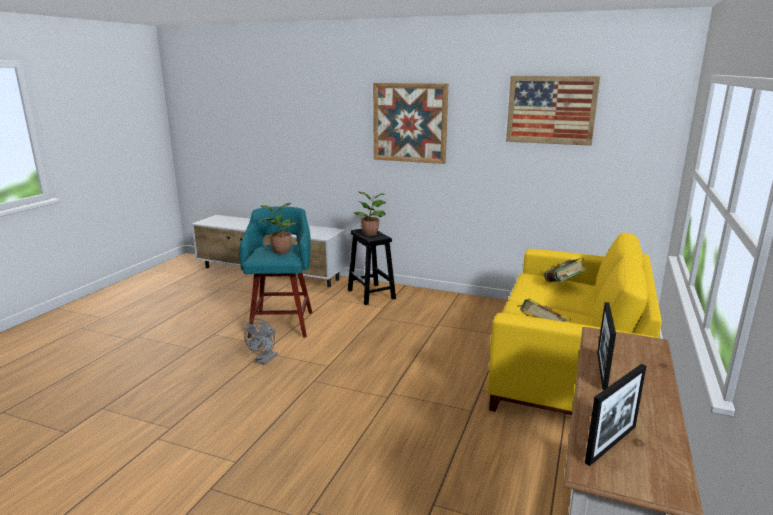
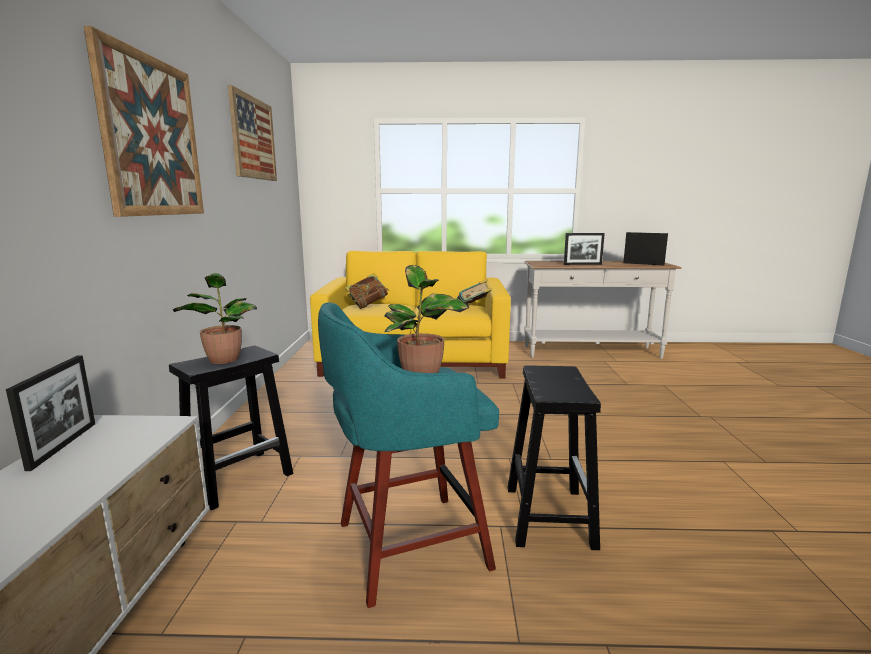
camera: 110 degrees left, 5 degrees down
(264, 360) = (548, 515): grey fan -> black stool
(320, 228) = (63, 445): none -> picture frame

